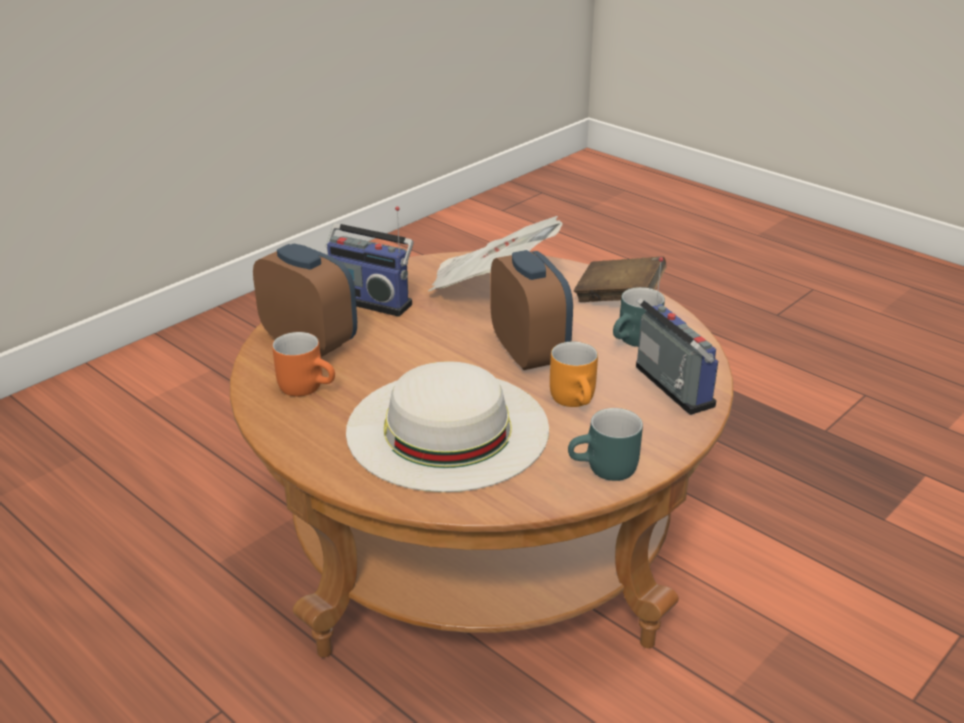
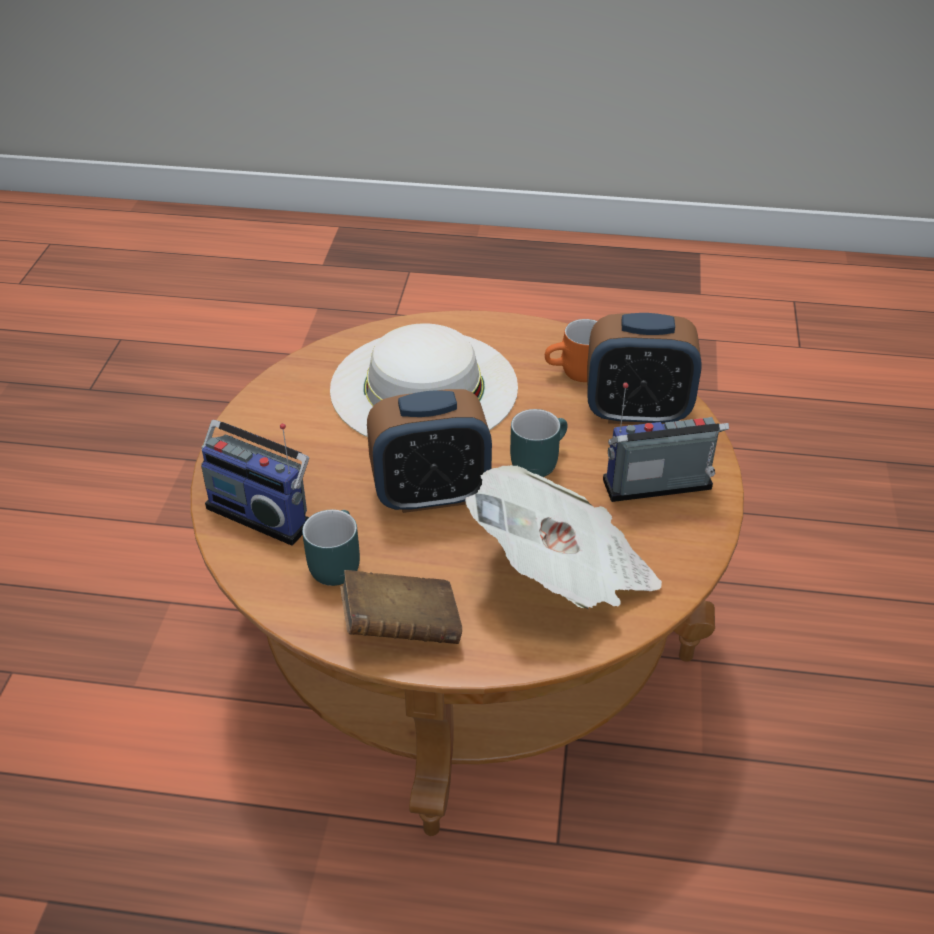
camera: 145 degrees right, 10 degrees up
(529, 352) = (430, 494): alarm clock -> alarm clock turned 45 degrees counterclockwise
(577, 400) = (340, 460): orange mug -> none
(605, 471) = (269, 405): turquoise mug -> turquoise mug (536, 459)

